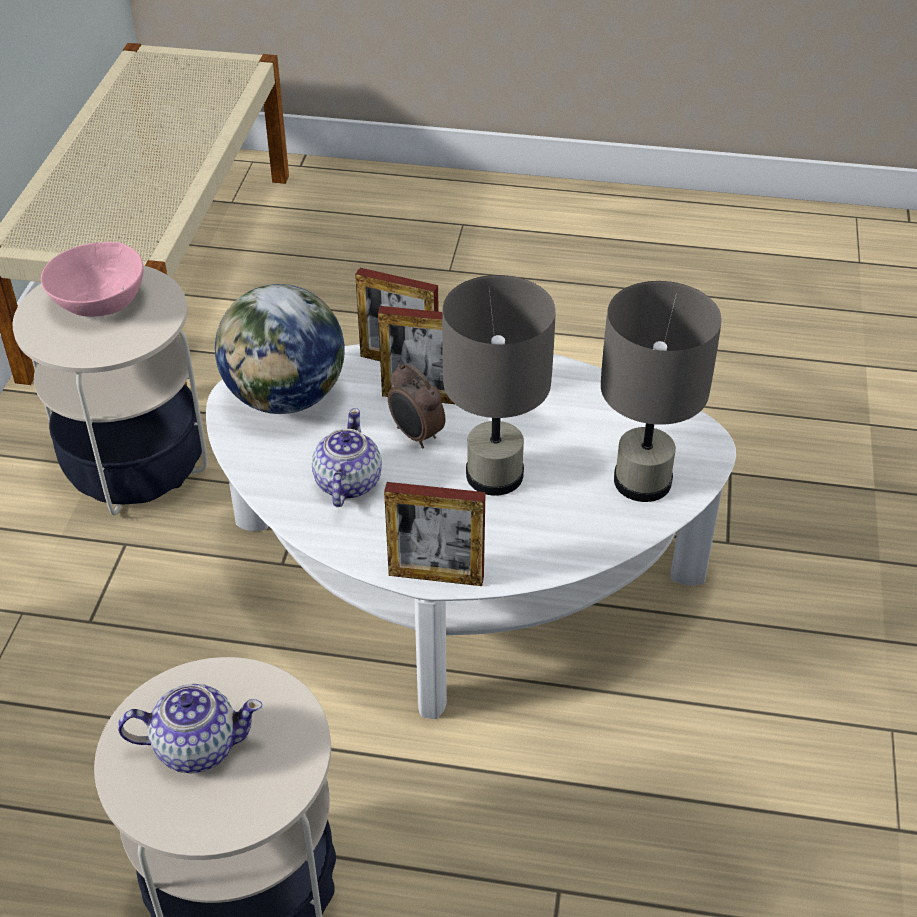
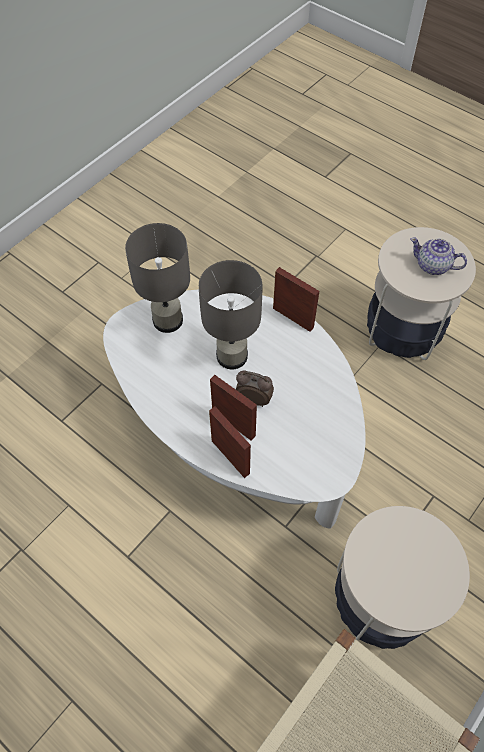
camera: 150 degrees left, 15 degrees up
(99, 302) = (404, 576): pink bowl -> none
(286, 398) = (309, 461): globe -> none
(347, 483) = (305, 386): teapot -> none
(416, 436) = (254, 399): alarm clock -> alarm clock turned 60 degrees counterclockwise

